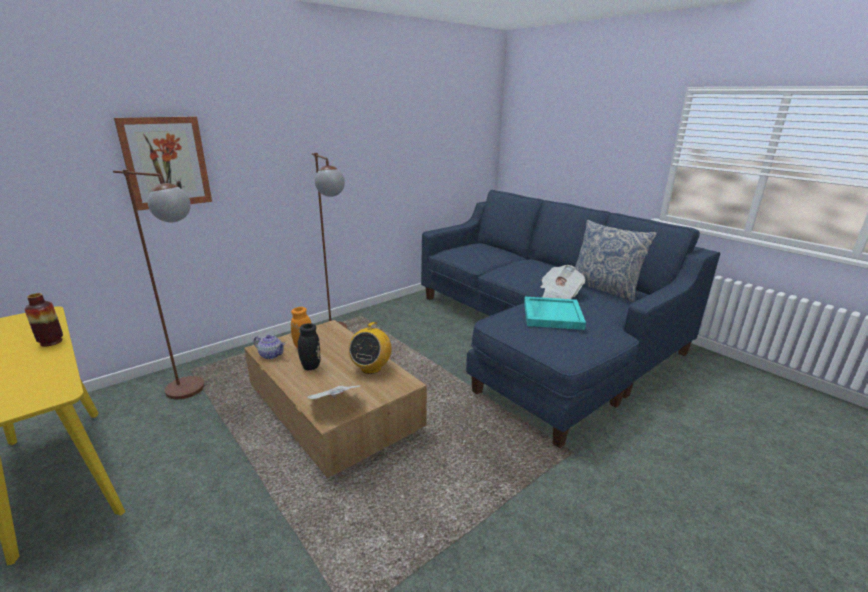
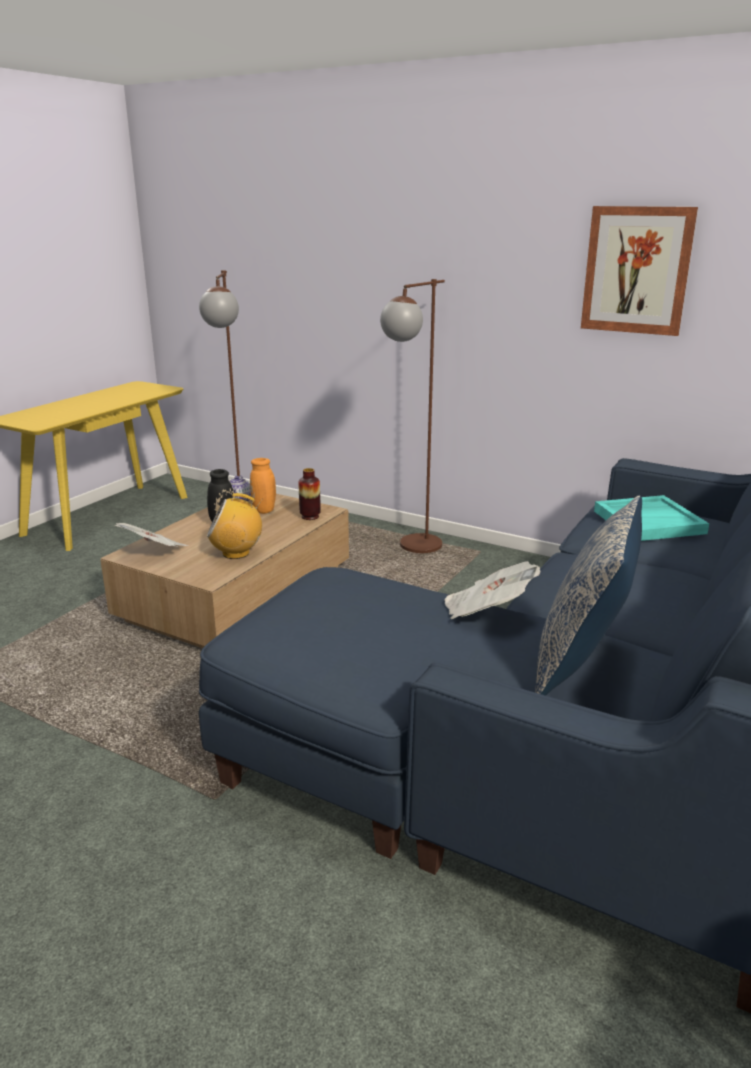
camera: 70 degrees right, 0 degrees up
(51, 342) = (117, 403): vase -> vase (310, 516)
(166, 162) = (295, 271): picture -> picture (636, 270)
(552, 315) = (377, 610): turquoise tray -> turquoise tray (649, 522)

